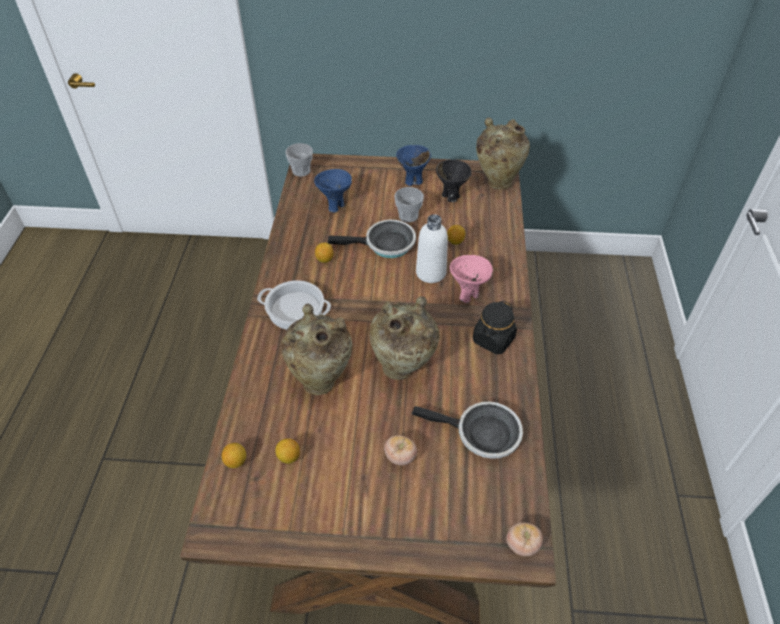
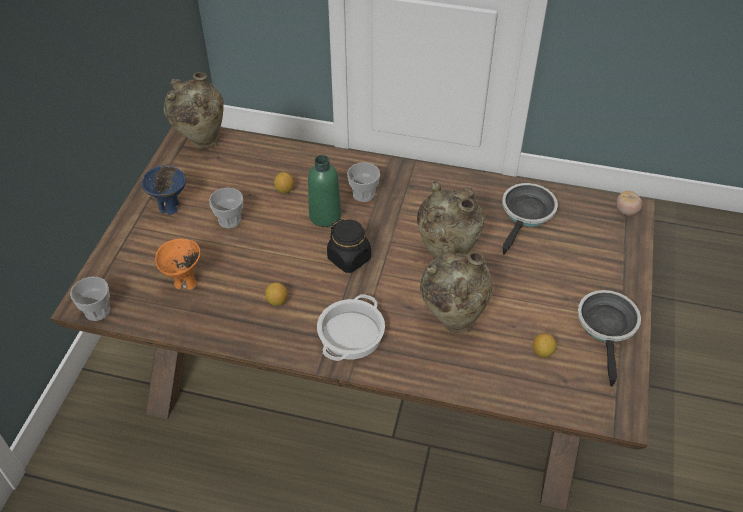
camera: 80 degrees left, 0 degrees up
(236, 461) = (545, 396): lemon -> none
(335, 206) = (185, 282): blue bowl -> orange bowl
(385, 245) = (270, 245): frying pan -> frying pan (607, 327)
(400, 457) = (546, 271): tomato -> none
(430, 273) = (325, 216): white bottle -> green bottle
(451, 196) = (211, 181): black bowl -> none
(468, 295) = (363, 194): pink bowl -> cup
(493, 340) = (424, 188): black jar -> black jar (349, 258)

